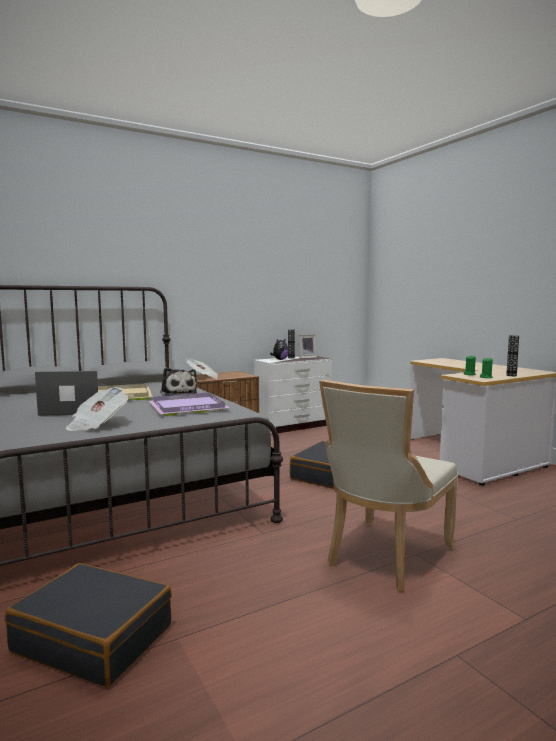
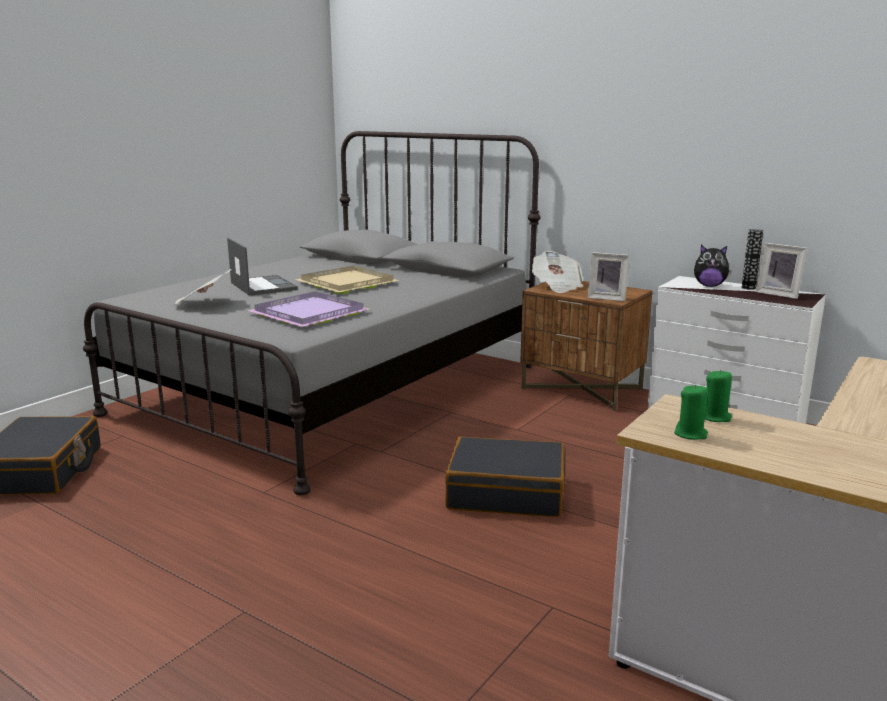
camera: 65 degrees right, 10 degrees up
(178, 393) = (390, 296): plush toy -> none
(241, 375) = (607, 298): none -> picture frame
(385, 557) = (227, 586): beige chair -> none
(511, 375) = (780, 460): vase -> none

